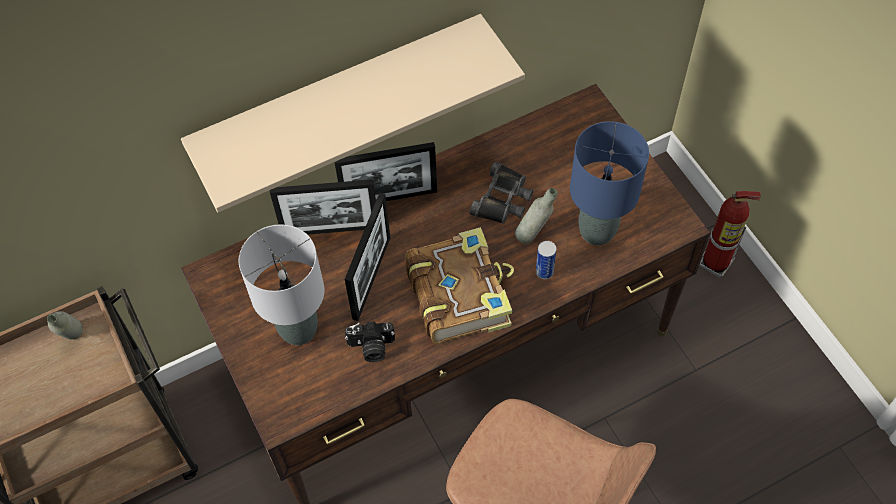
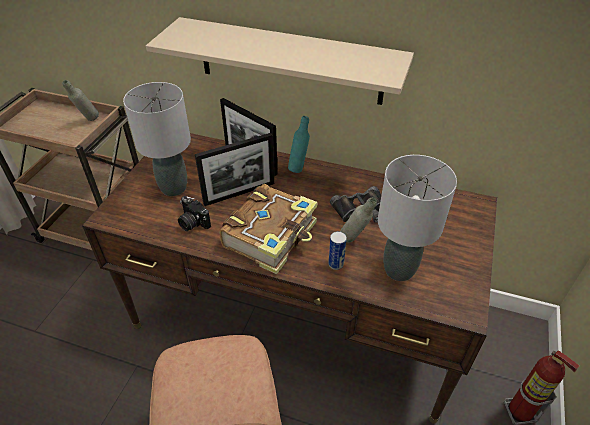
camera: 45 degrees right, 15 degrees down
(389, 198) = (299, 167): picture frame -> turquoise bottle
(596, 231) = (399, 269): blue table lamp -> grey table lamp

